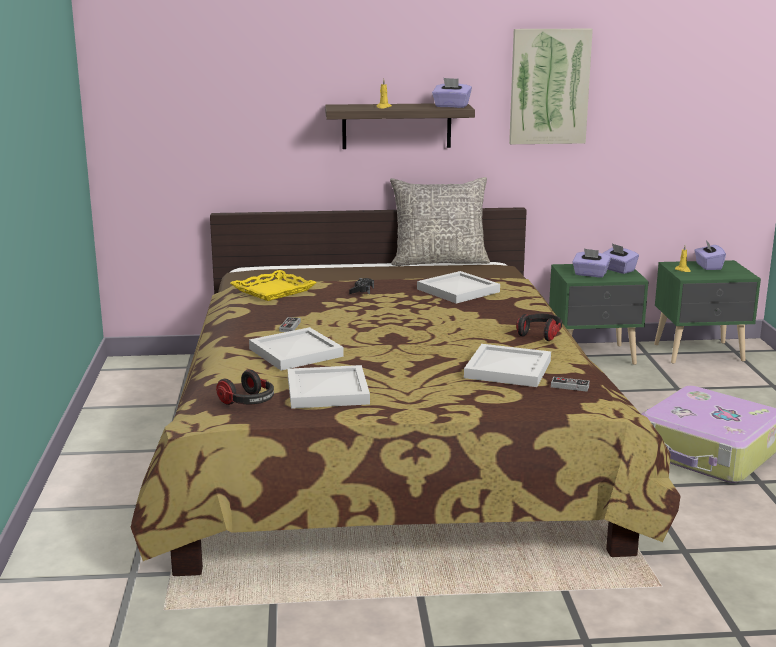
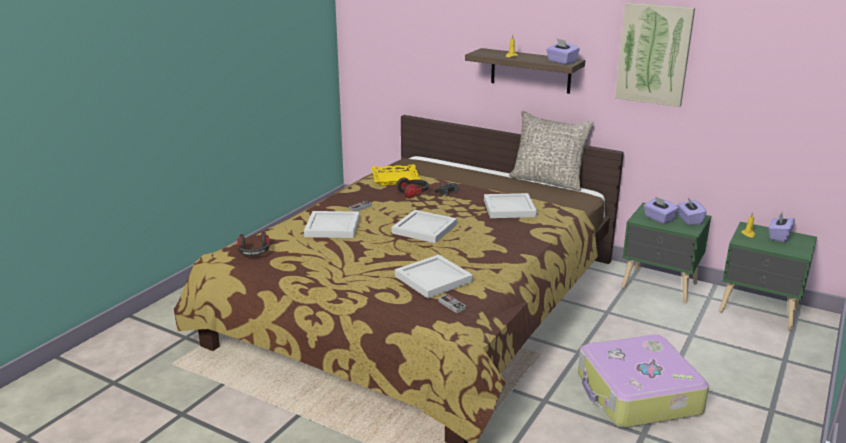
camera: 35 degrees right, 5 degrees up
(329, 391) = (304, 260): white tray -> white tray (425, 229)
(540, 334) = (504, 259): headphones -> headphones (414, 193)

